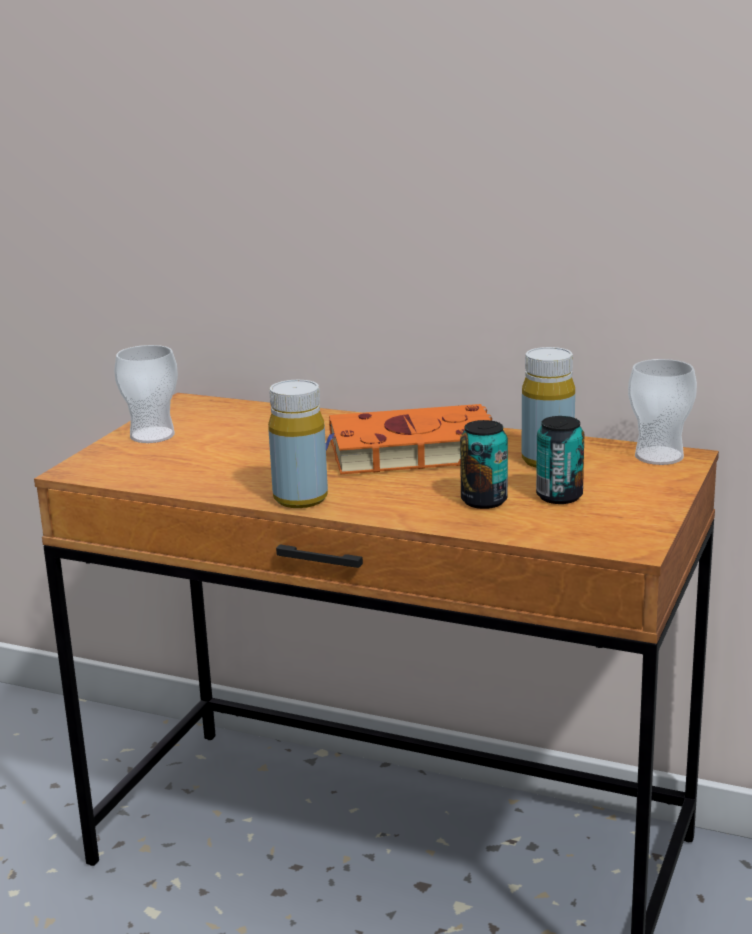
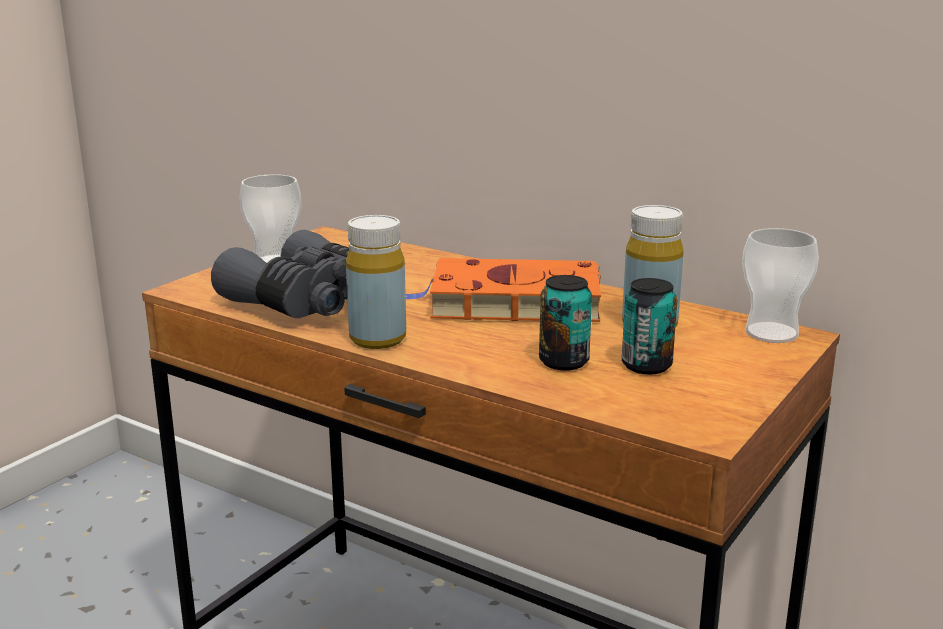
camera: 10 degrees right, 0 degrees up
(212, 472) = (308, 303): none -> grey binoculars

